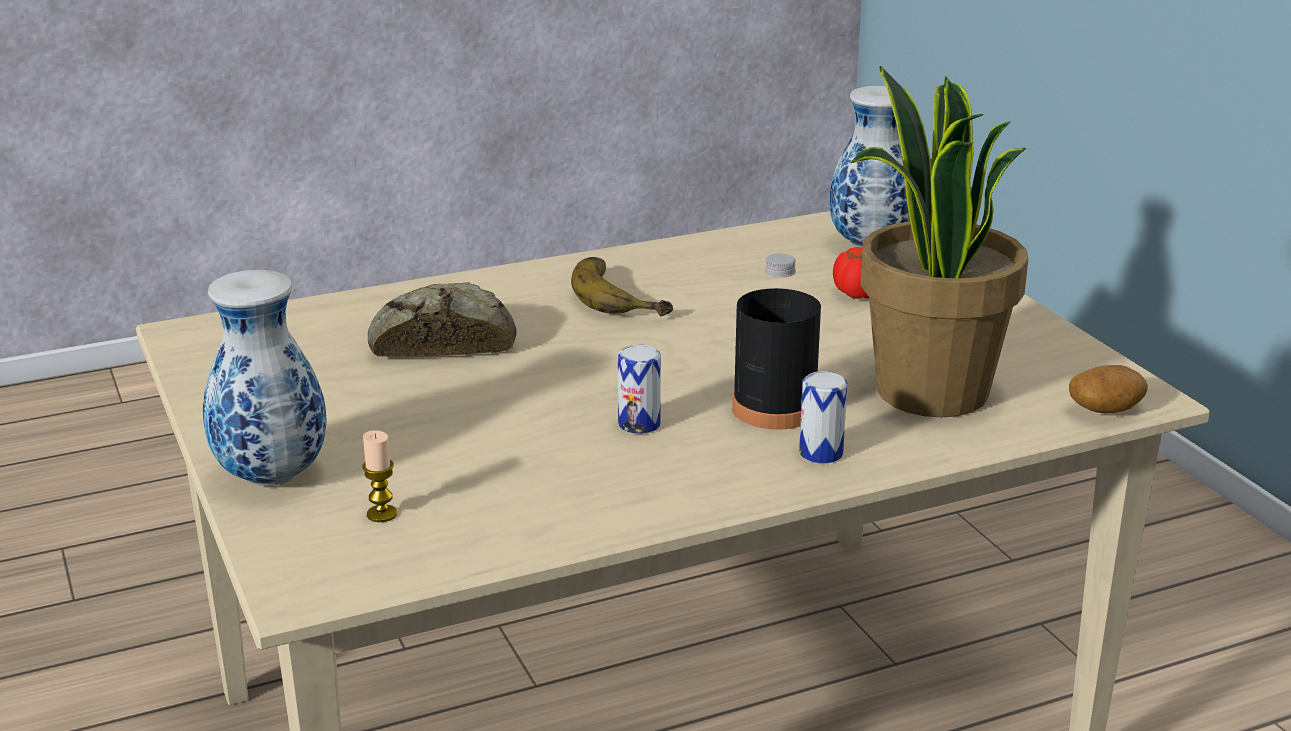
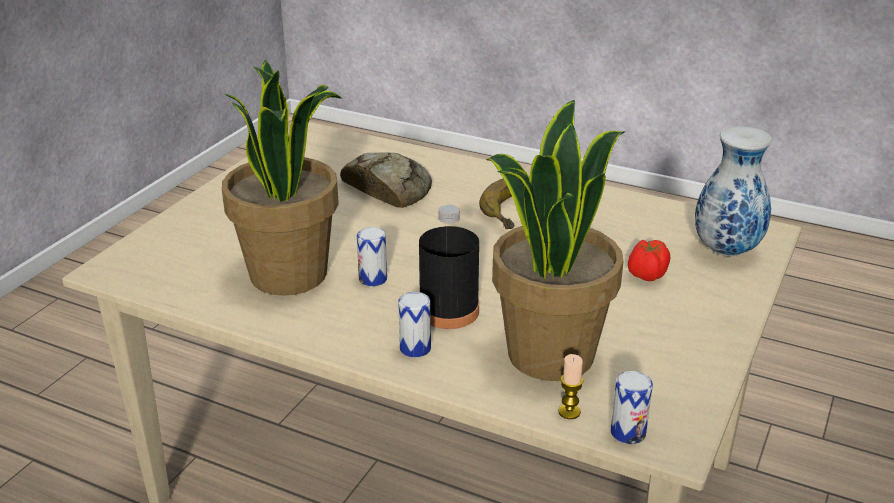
camera: 50 degrees right, 5 degrees up
(269, 477) = (198, 214): vase -> none
(382, 514) = (195, 255): candle -> candle (569, 412)
(544, 468) = (290, 274): none -> potted plant
(1105, 409) = (628, 433): potato -> can

